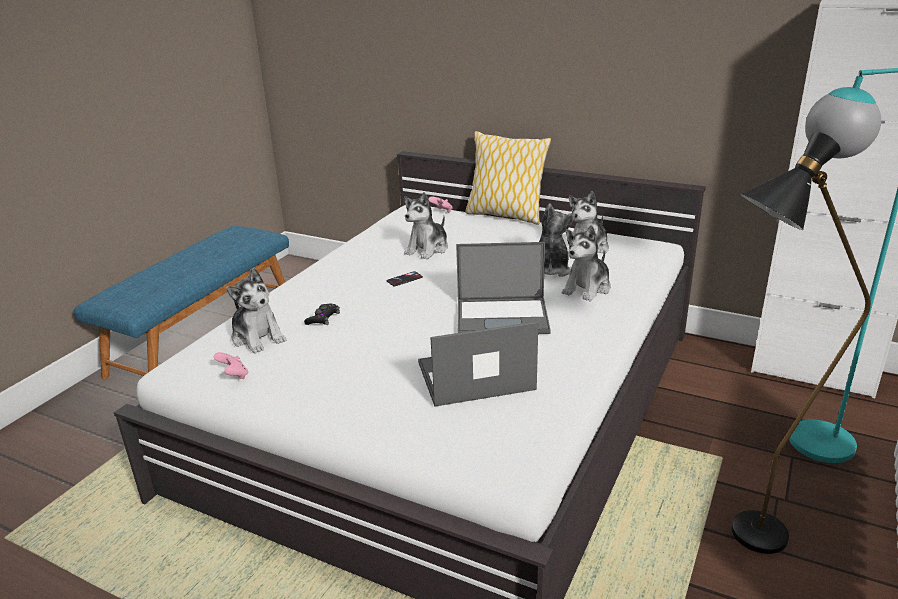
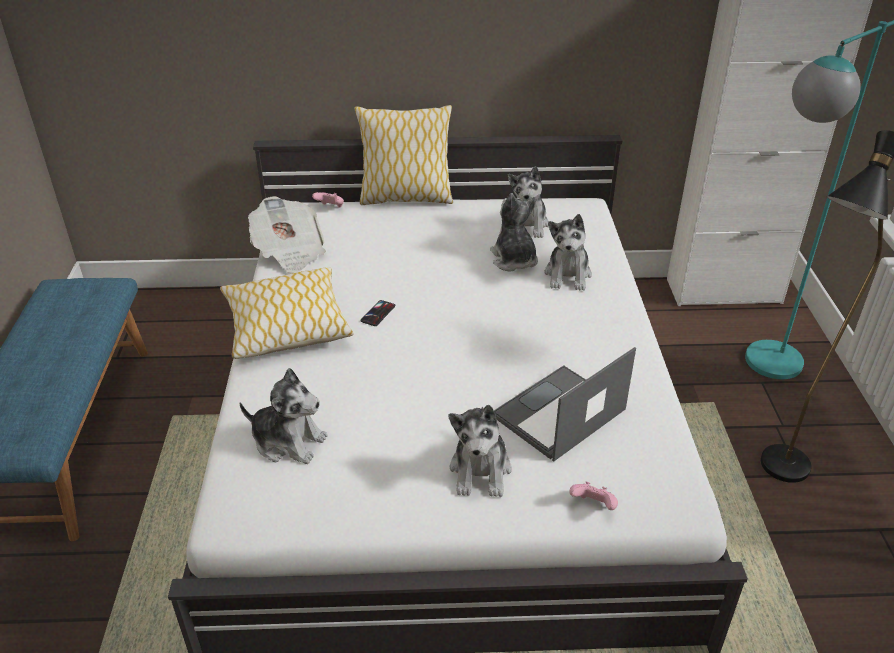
camera: 30 degrees left, 10 degrees up
(234, 376) = (312, 501): pink game controller -> pink game controller (593, 506)
(323, 318) = (340, 393): black game controller -> none
(333, 272) = (286, 326): none -> pillow
(383, 231) = (289, 252): none -> newspaper
(428, 249) = (364, 265): plush toy -> plush toy (481, 470)
(503, 316) = (522, 333): laptop -> none

